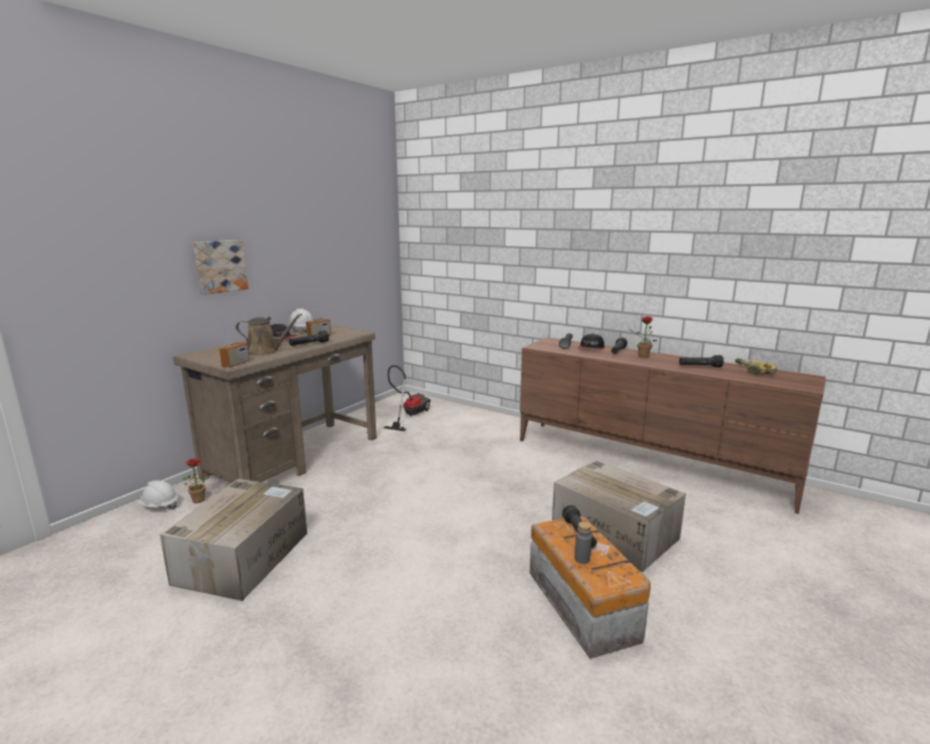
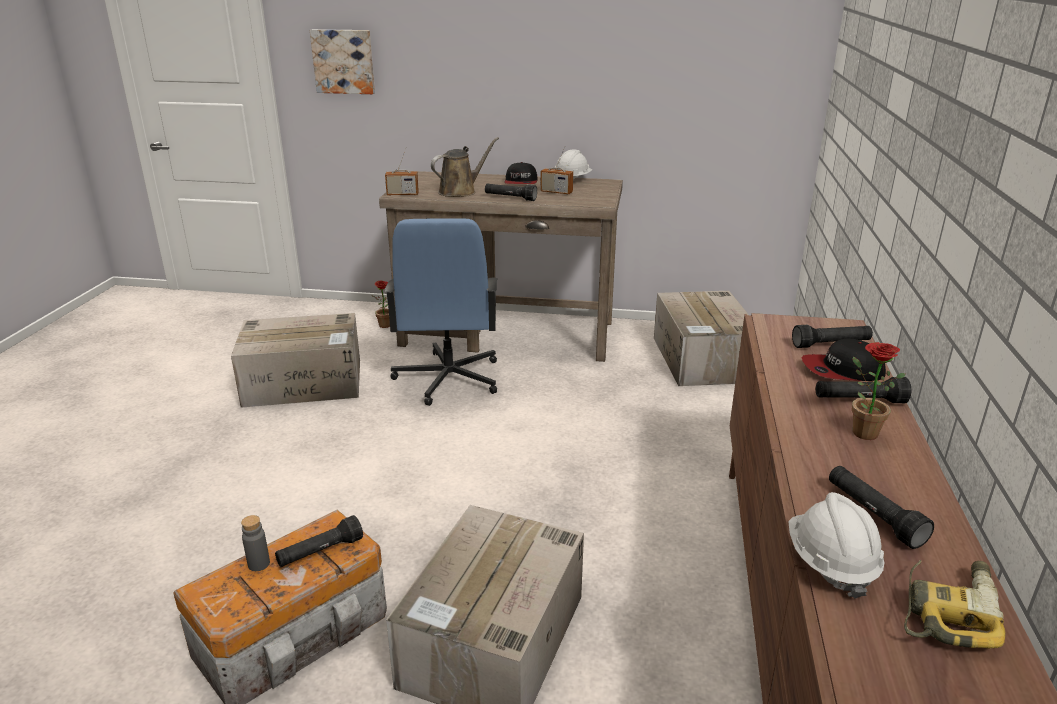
camera: 65 degrees right, 10 degrees up
(159, 506) = (364, 314): white hard hat -> white hard hat (830, 563)
(220, 266) = (480, 77): picture -> picture (344, 61)
(266, 351) = (460, 191): brown watering can -> brown watering can turned 105 degrees counterclockwise
(329, 491) = (448, 379): none -> blue office chair
(409, 415) = (703, 360): vacuum cleaner -> cardboard box

